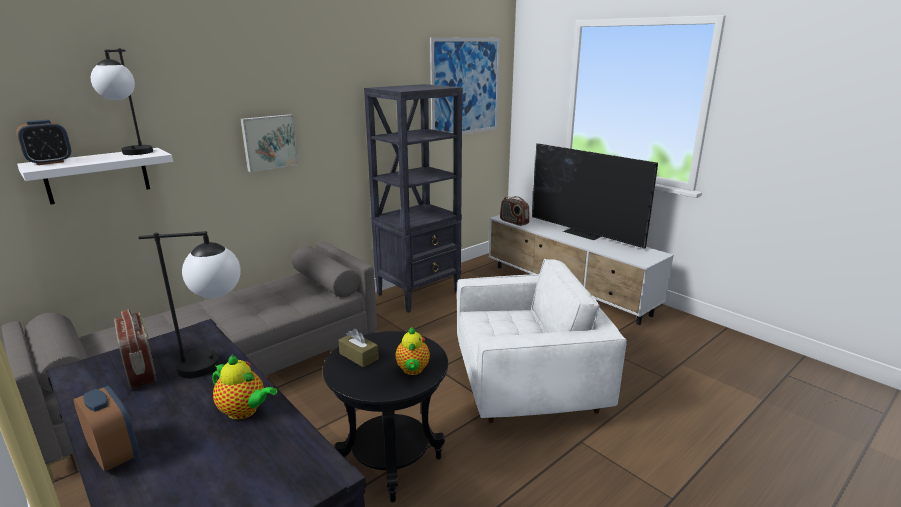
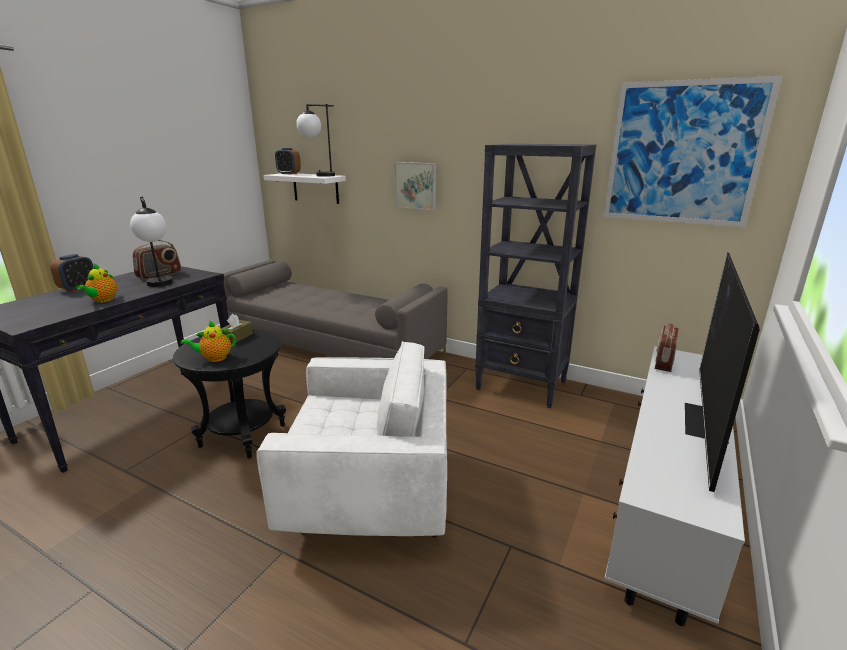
camera: 70 degrees right, 0 degrees up
(527, 389) = (370, 494): white armchair -> white armchair turned 60 degrees counterclockwise

